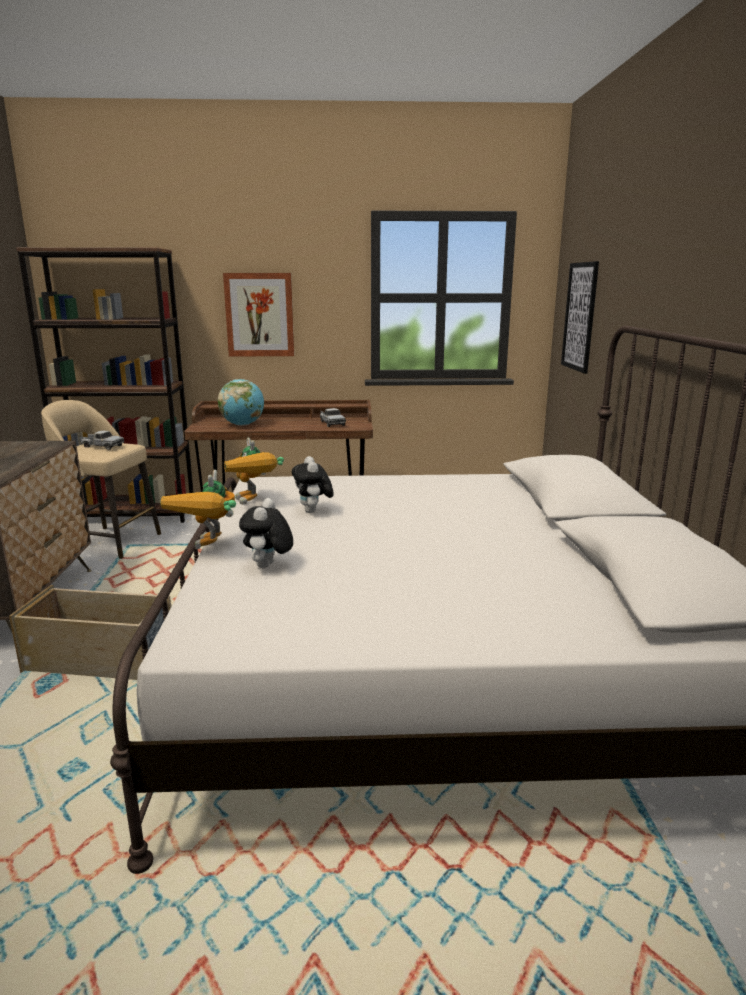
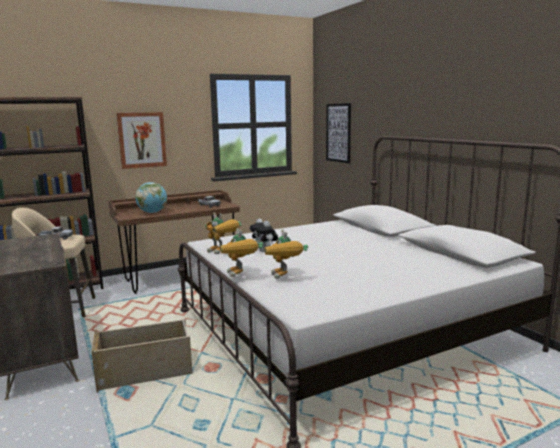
camera: 25 degrees left, 5 degrees down
(268, 567) = (285, 277): plush toy -> toy robot

